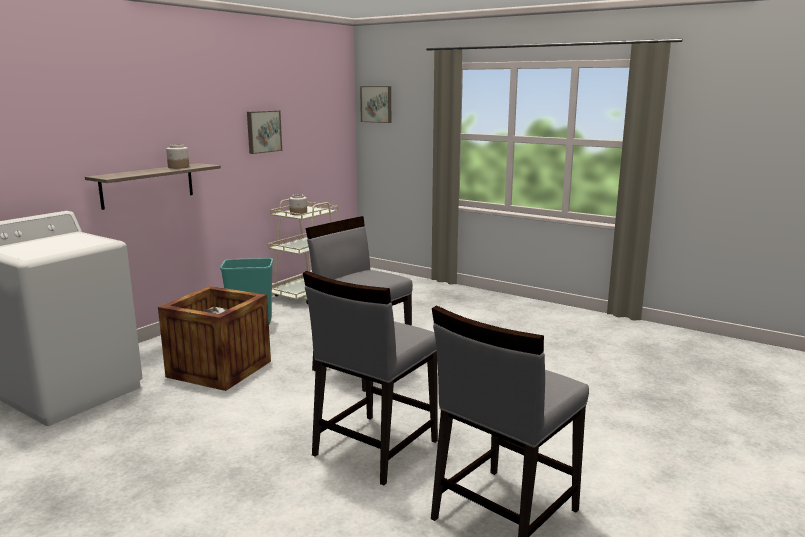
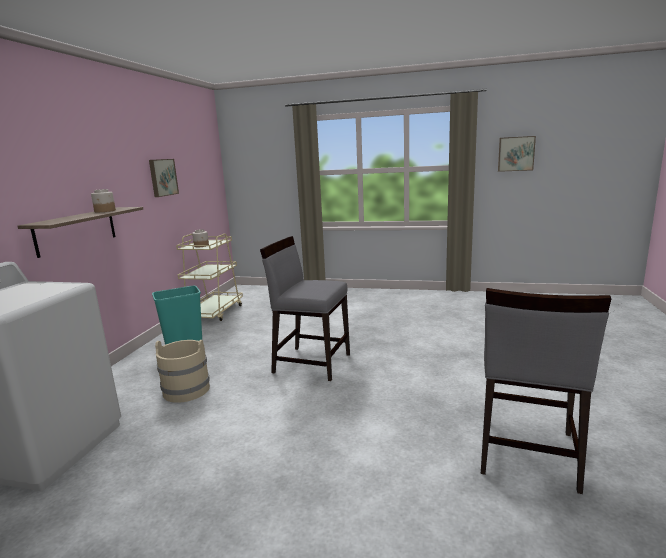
camera: 20 degrees left, 0 degrees up
(219, 369) = (187, 390): crate -> beige bucket
(374, 448) = (381, 426): grey chair -> none
(377, 104) = (241, 153): picture -> picture (516, 154)

